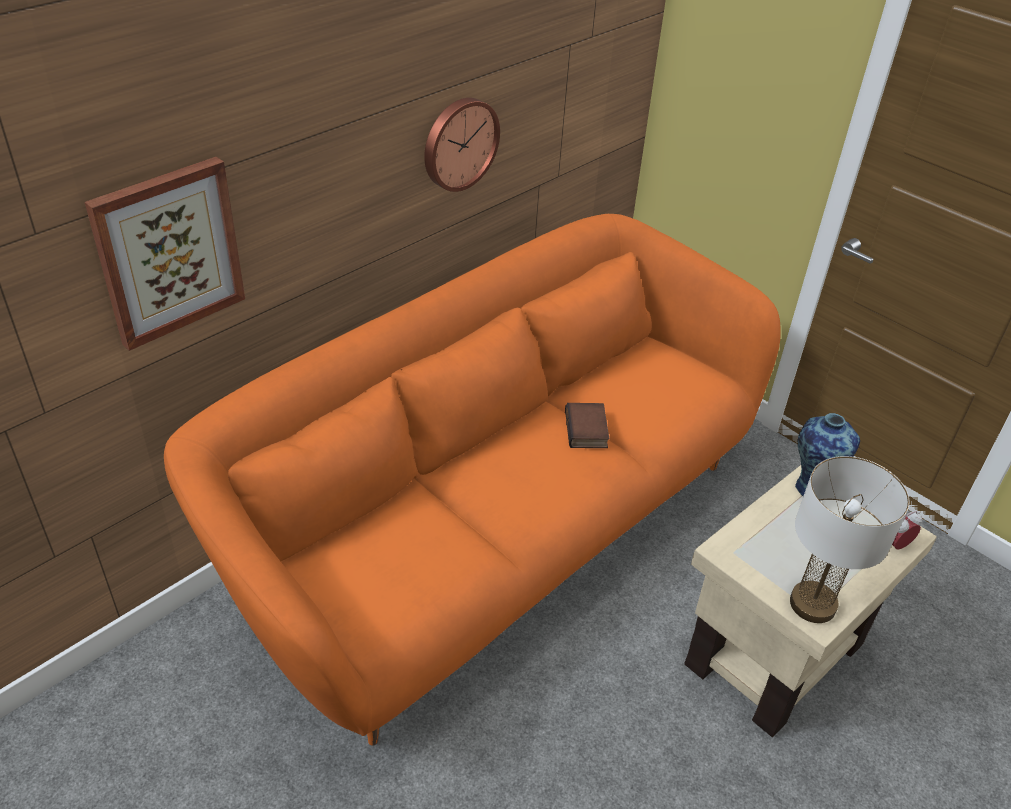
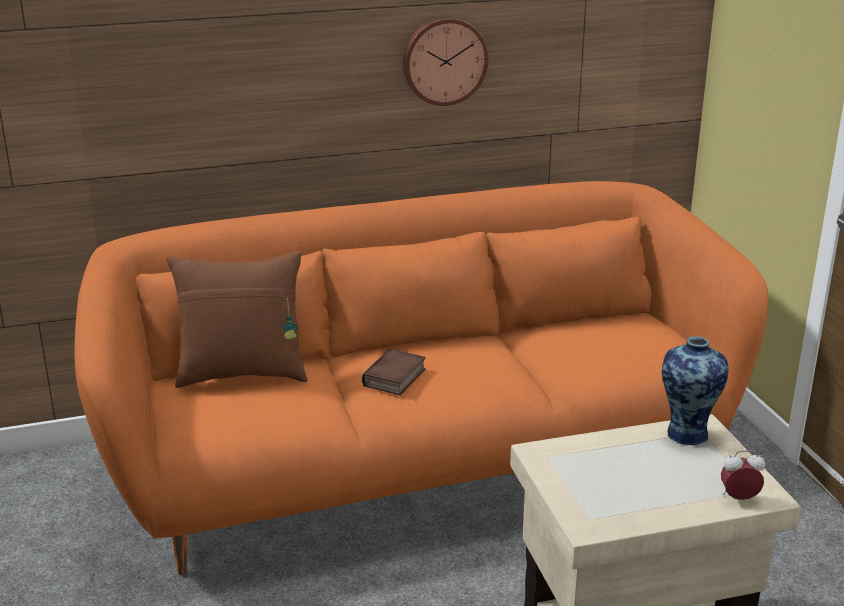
camera: 30 degrees right, 15 degrees down
(168, 252) = (133, 77): picture -> none
(364, 533) = (242, 375): none -> brown pillow
(588, 430) = (511, 359): book -> book (395, 378)
(812, 605) = (591, 513): table lamp -> none

